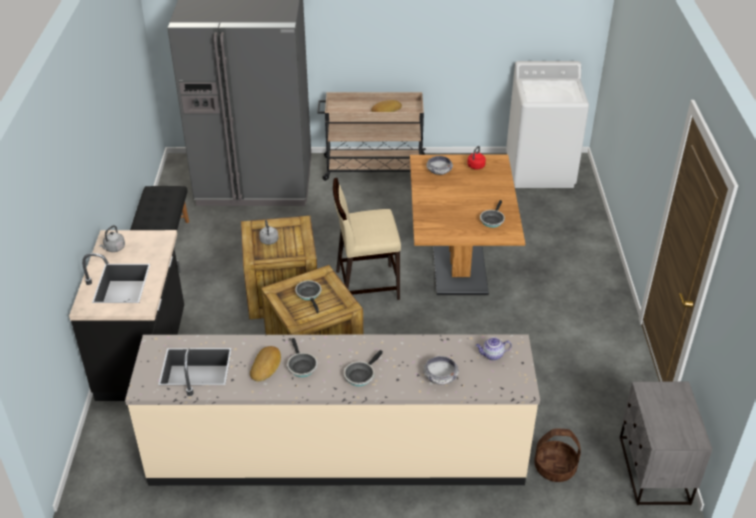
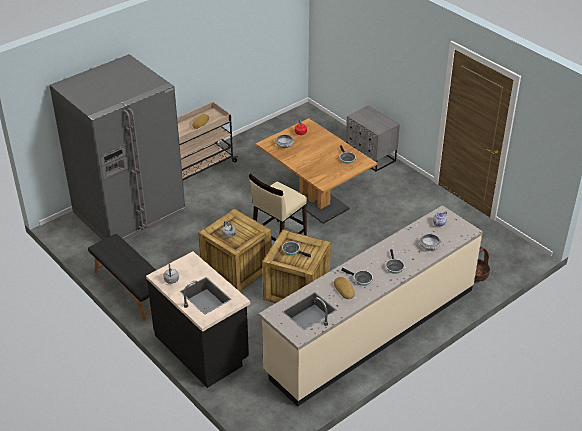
camera: 40 degrees left, 0 degrees up
(540, 170) = (294, 124): white washing machine -> none
(653, 471) = (516, 250): grey nightstand -> grey nightstand (370, 157)

